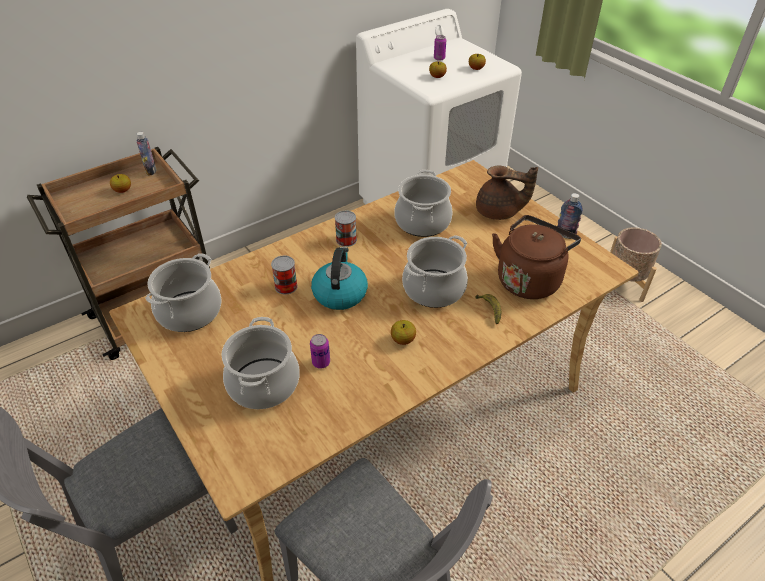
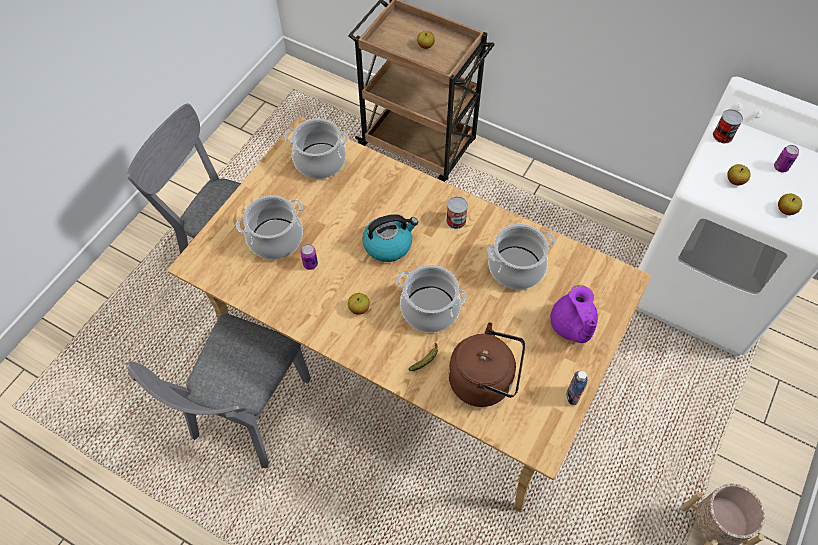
camera: 65 degrees right, 15 degrees up
(151, 171) = (461, 47): bottle -> none
(286, 286) = (377, 205): can -> can (722, 135)
(499, 212) = (571, 326): brown teapot -> purple teapot

